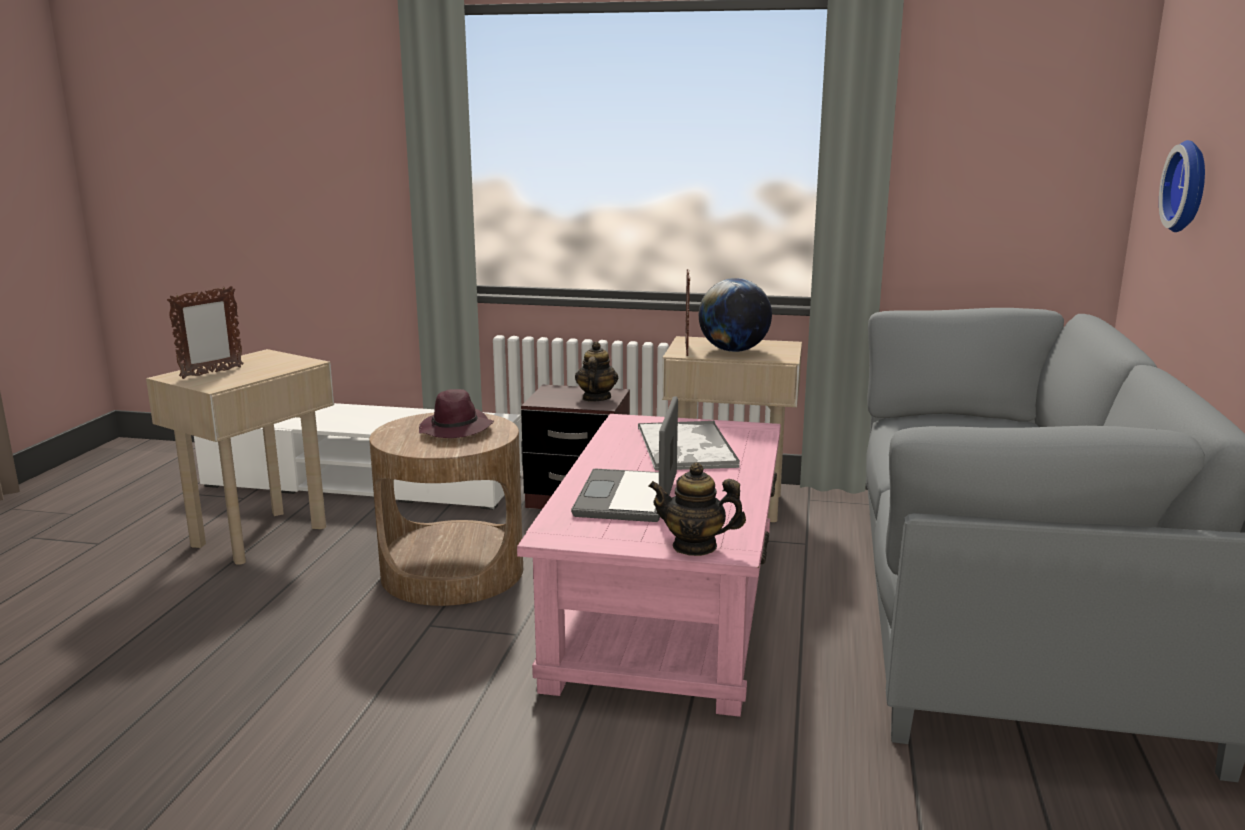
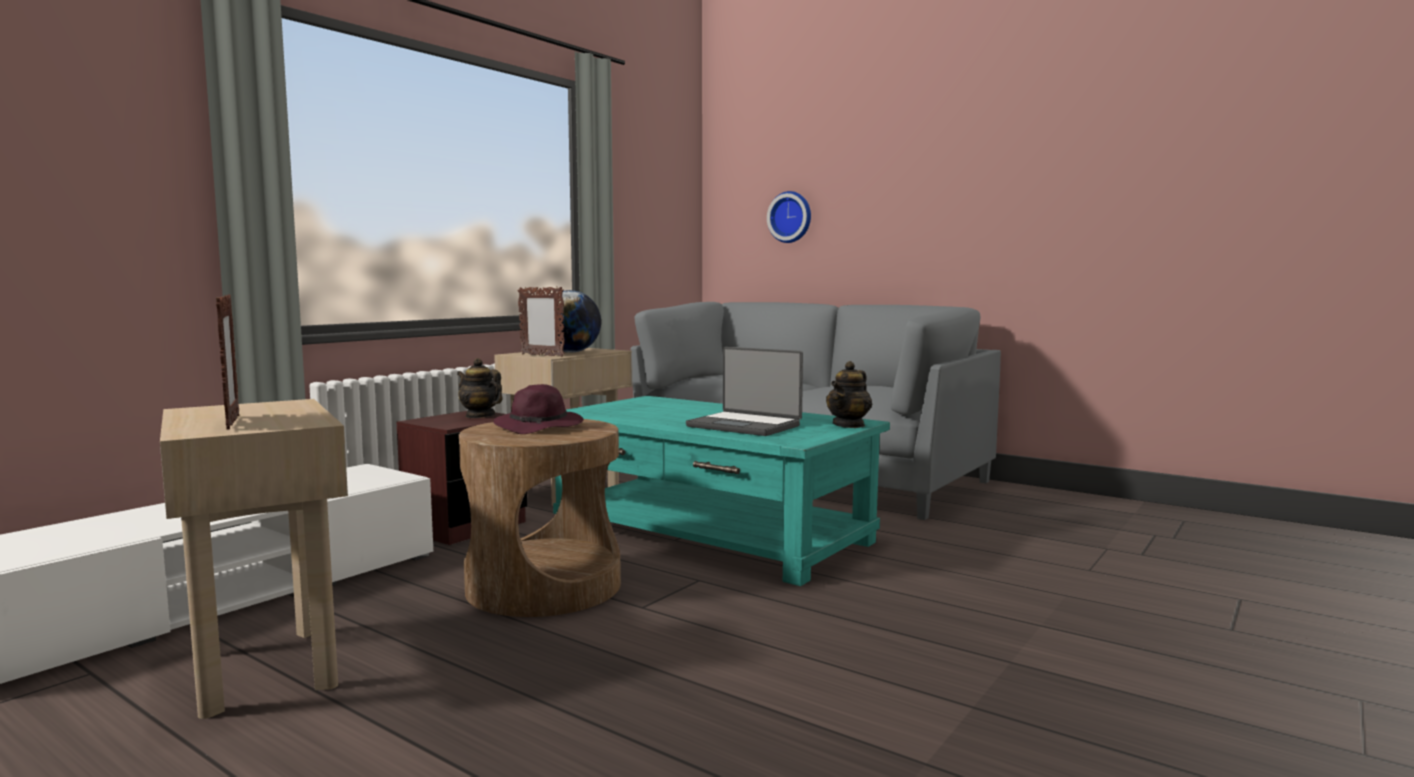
camera: 65 degrees left, 10 degrees down
(667, 607) = (712, 534): pink coffee table -> turquoise coffee table
(686, 448) = (662, 410): tray -> none

